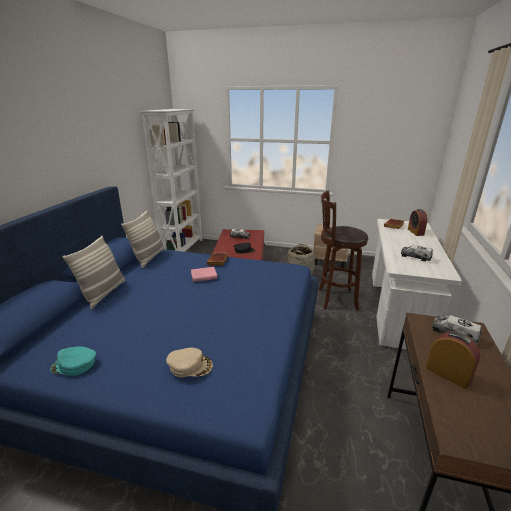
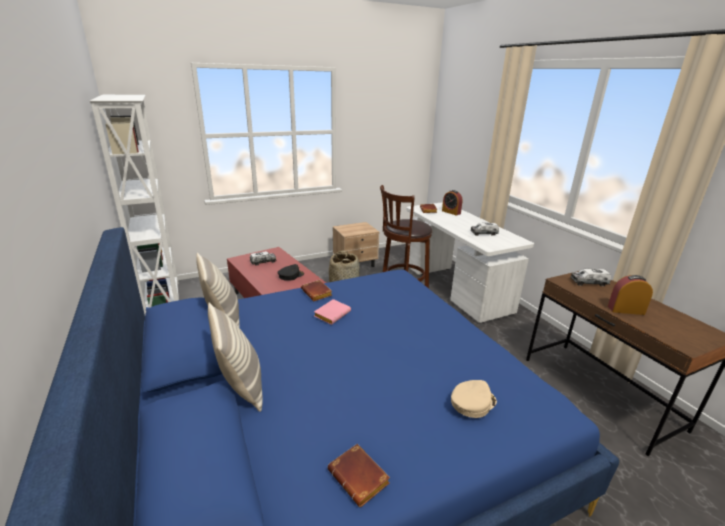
camera: 40 degrees left, 0 degrees up
(74, 364) = (360, 478): turquoise cap -> brown book

